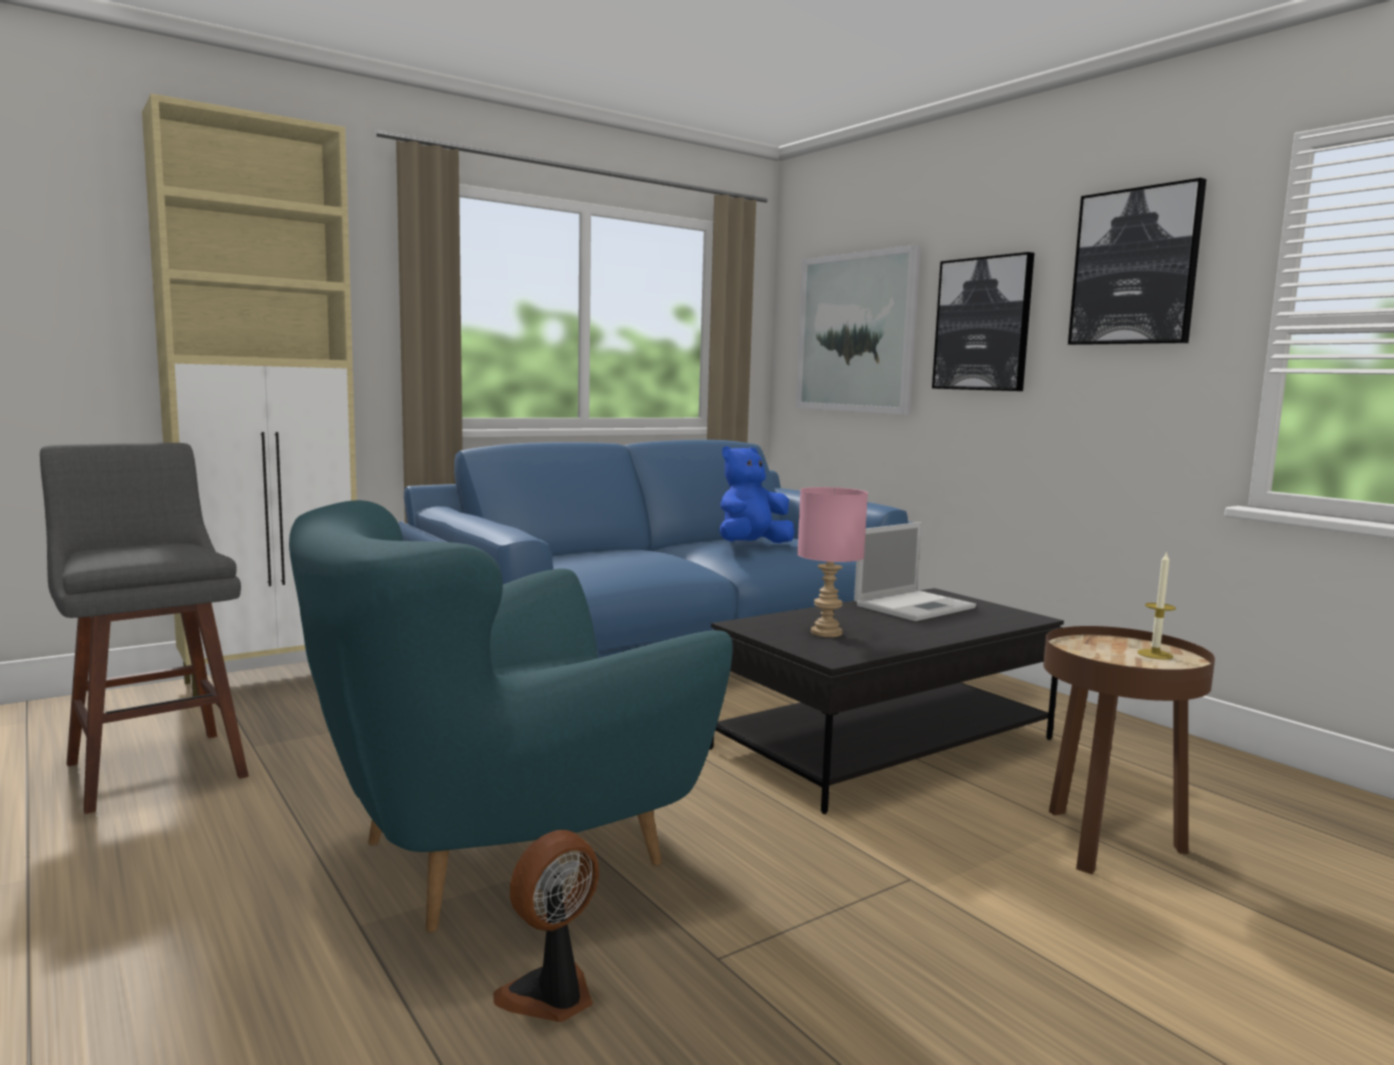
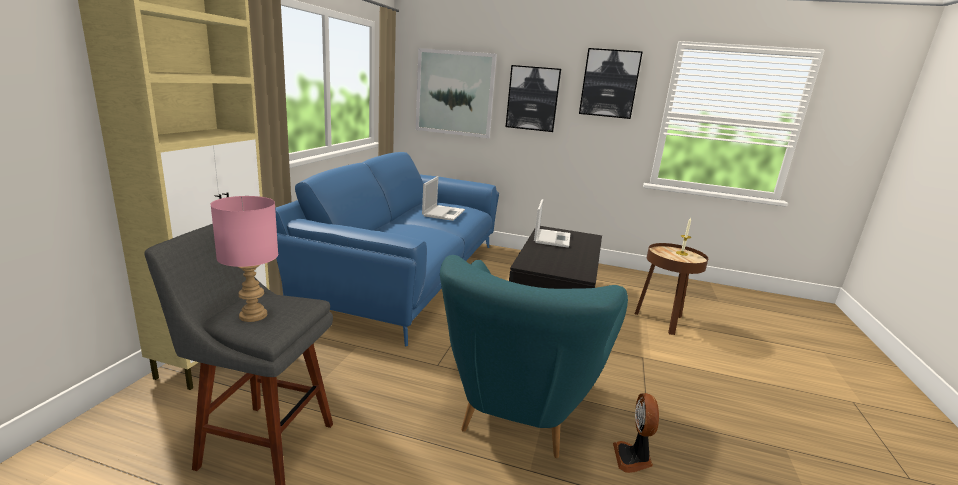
camera: 40 degrees left, 10 degrees up
(751, 545) = (444, 213): blue plush toy -> laptop
(825, 633) = (557, 262): pink table lamp -> pink table lamp (253, 316)

